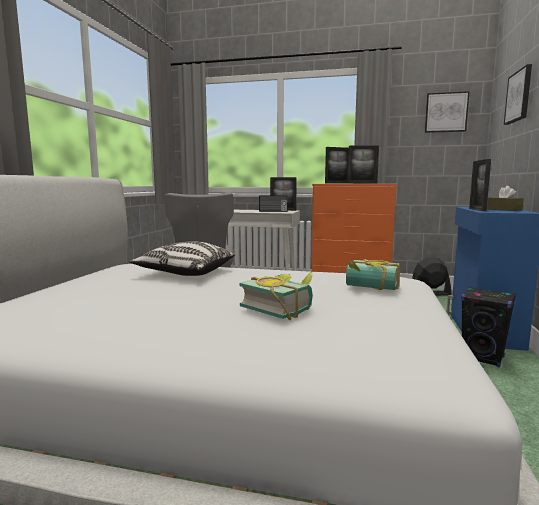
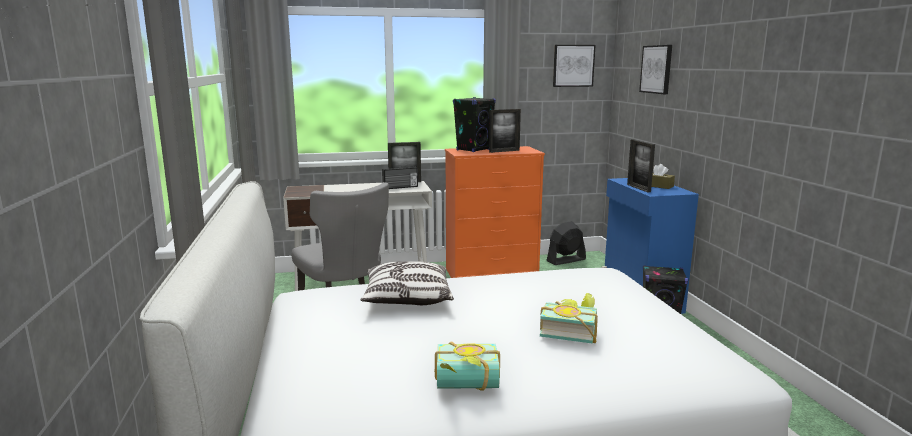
camera: 25 degrees left, 5 degrees up
(337, 183) = (473, 150): picture frame -> black speaker
(371, 288) = (602, 291): book -> book (467, 386)

